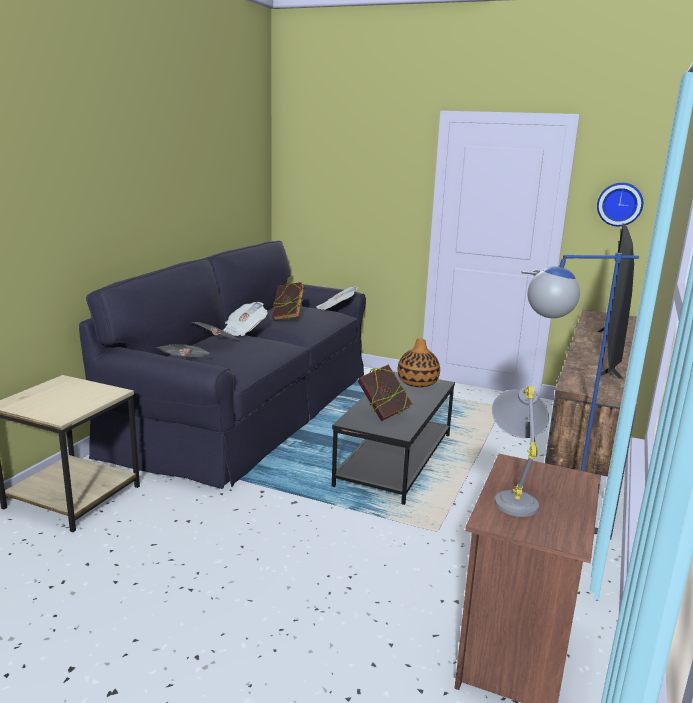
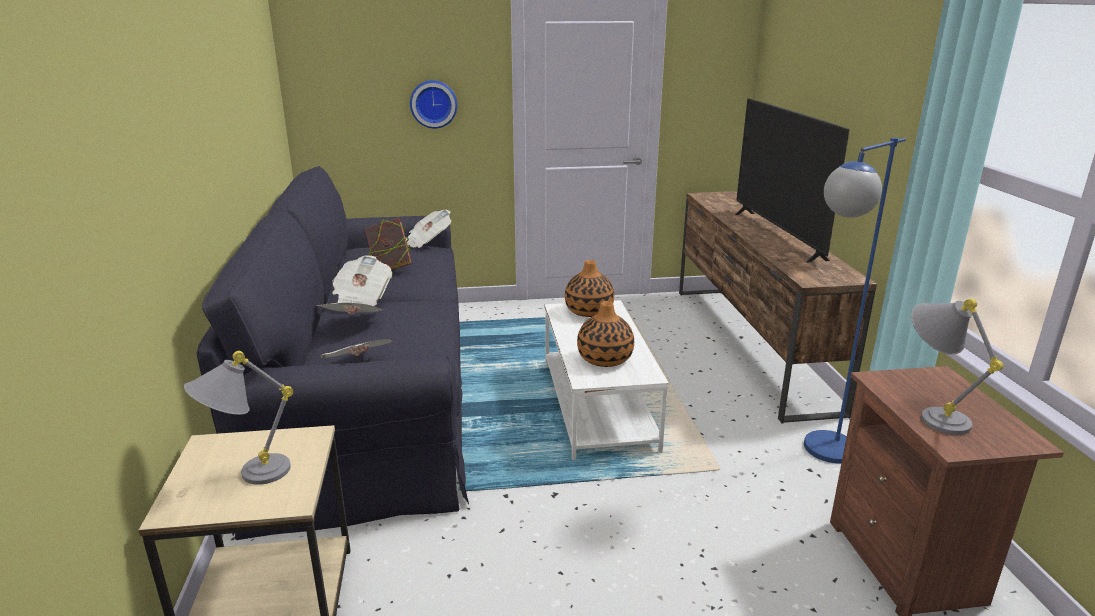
camera: 30 degrees left, 5 degrees up
(59, 399) = (248, 476): none -> grey table lamp
(383, 414) = (605, 359): book -> vase
(394, 459) = (596, 404): black coffee table -> white coffee table
(619, 204) = (714, 76): wall clock -> wall clock (433, 104)

